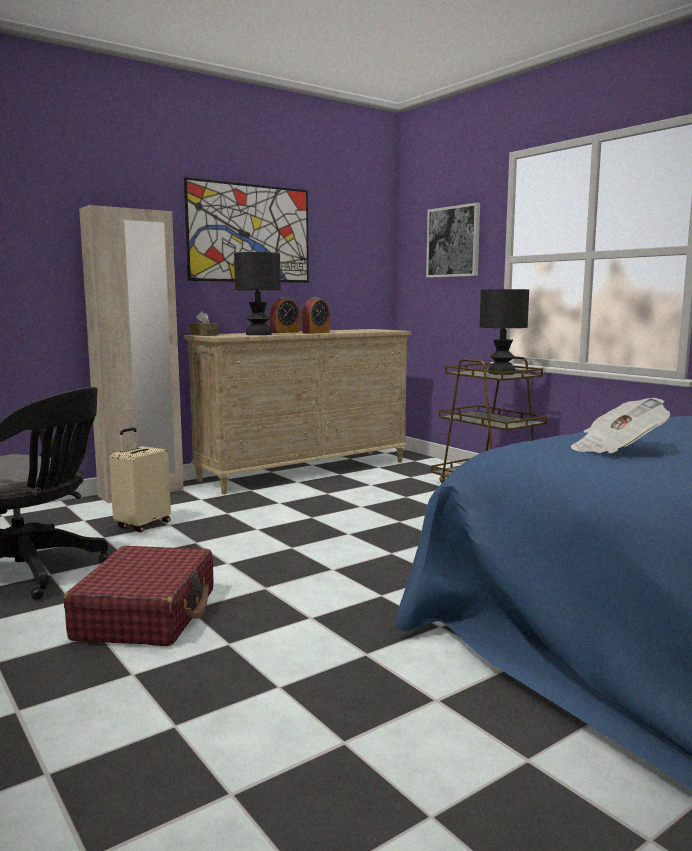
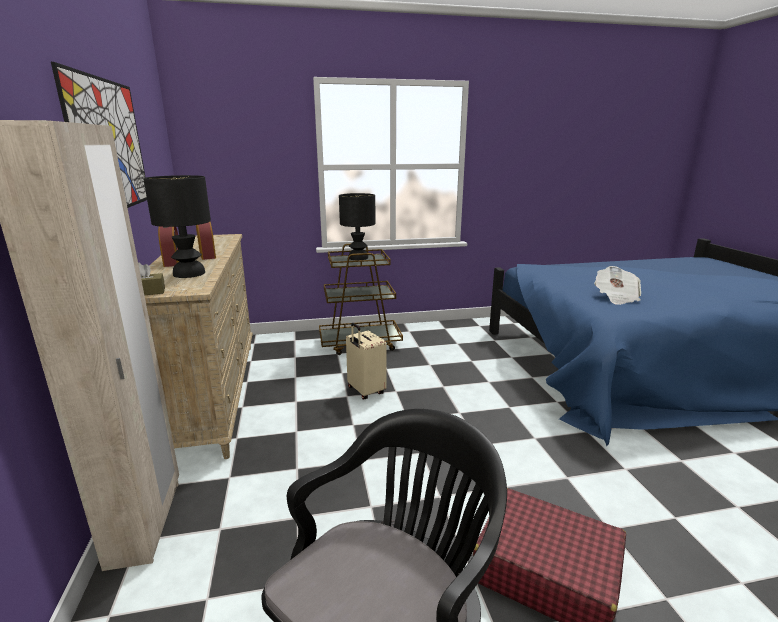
camera: 65 degrees left, 10 degrees up
(142, 525) = (281, 540): beige suitcase -> beige suitcase (365, 391)
(453, 241) = (255, 148): picture -> none

